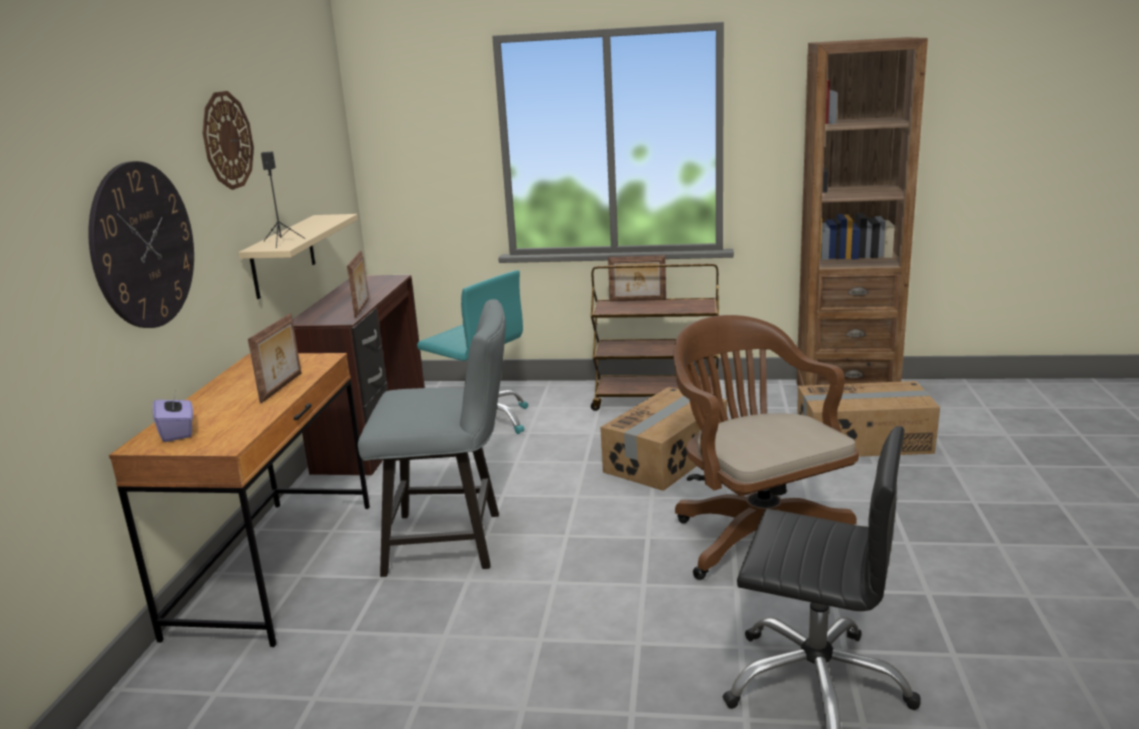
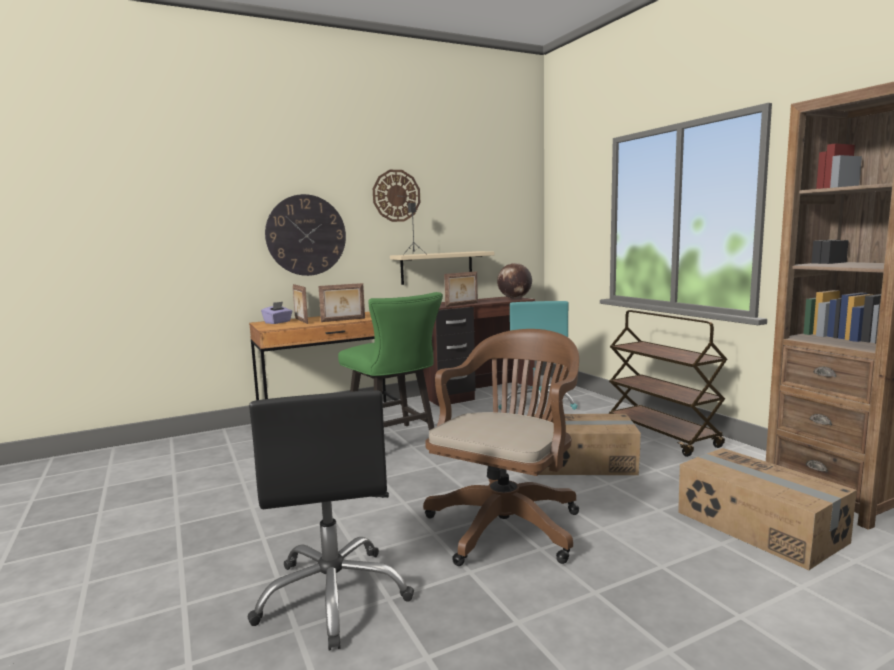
camera: 55 degrees right, 10 degrees down
(380, 279) = (514, 298): none -> globe
(454, 542) = (395, 443): grey chair -> green chair
(637, 300) = (663, 346): picture frame -> picture frame (300, 321)

